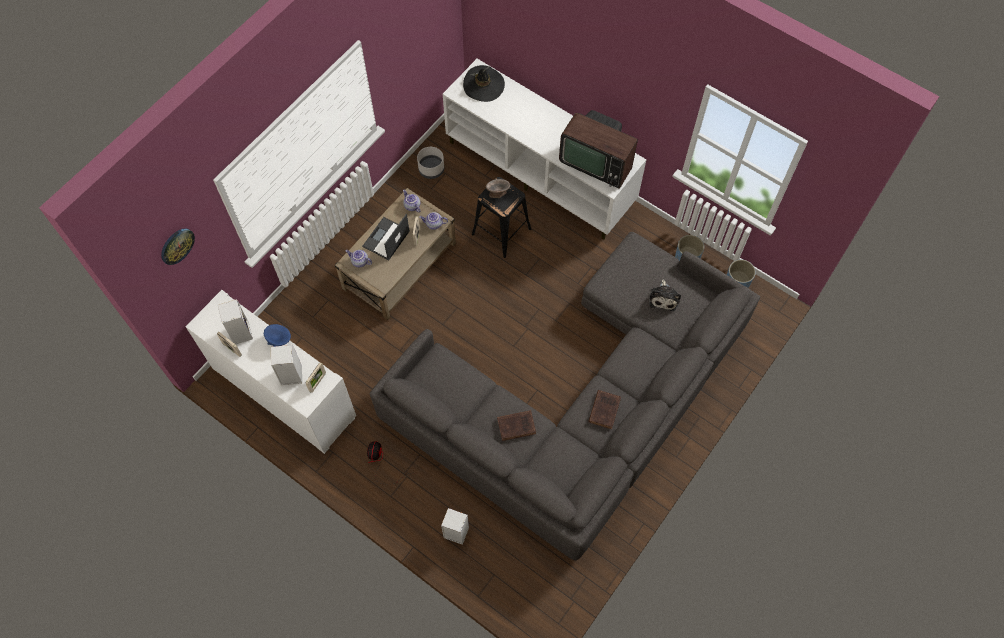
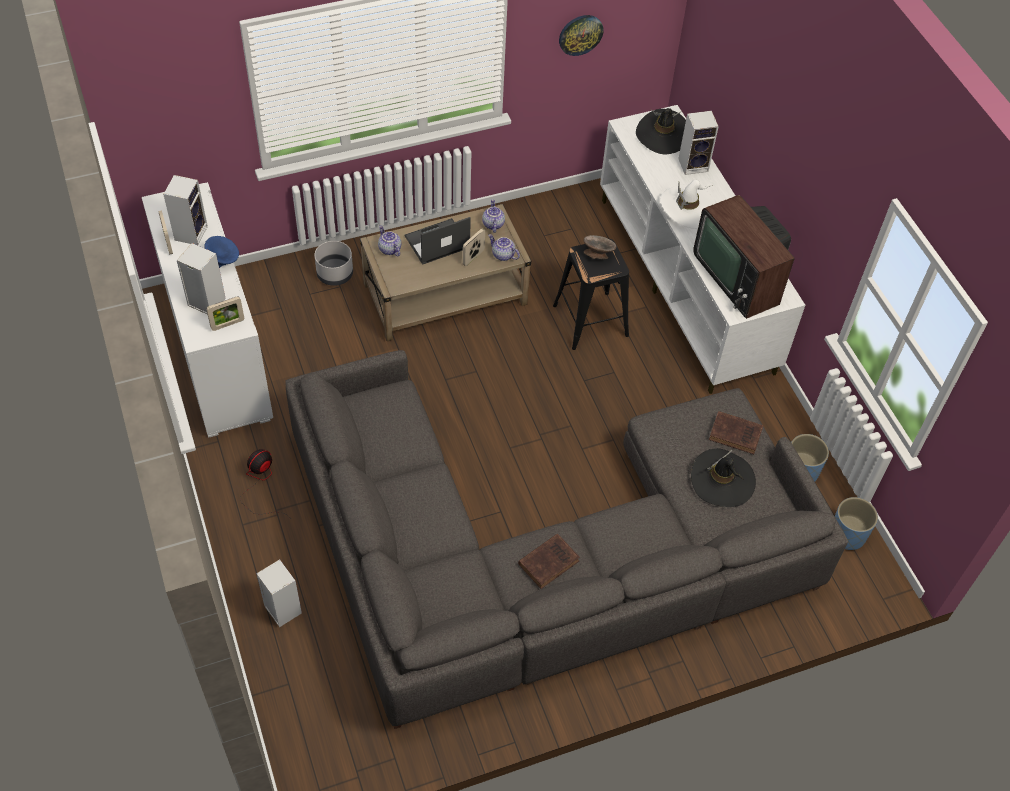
camera: 30 degrees right, 10 degrees down
(177, 246) = (161, 76): wall clock -> wall clock (580, 34)
(431, 169) = (559, 216): grey planter -> grey planter (335, 273)
(517, 97) = (694, 164): none -> speaker
(517, 426) = (429, 518): brown book -> brown book (737, 435)
(535, 130) = (688, 208): none -> white hat
(664, 298) = (722, 480): plush toy -> black hat

